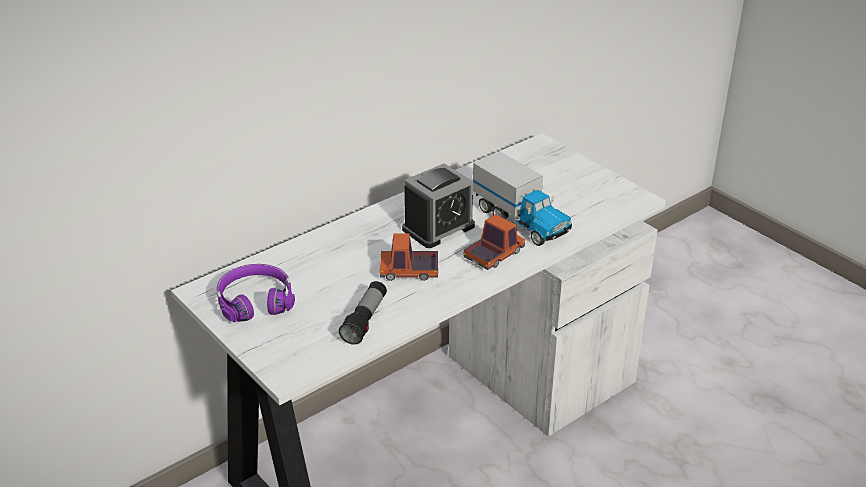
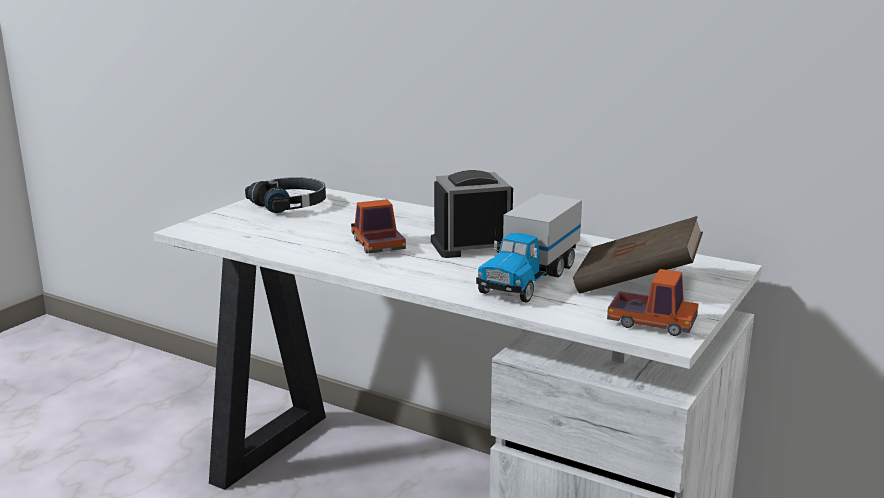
camera: 70 degrees right, 15 degrees down
(255, 301) = (290, 204): purple headphones -> black headphones
(365, 320) = (281, 242): flashlight -> none
(438, 228) = (472, 245): alarm clock -> alarm clock turned 135 degrees clockwise
(494, 255) = (441, 275): toy truck -> toy truck (651, 323)
(552, 184) = (636, 284): none -> brown book

